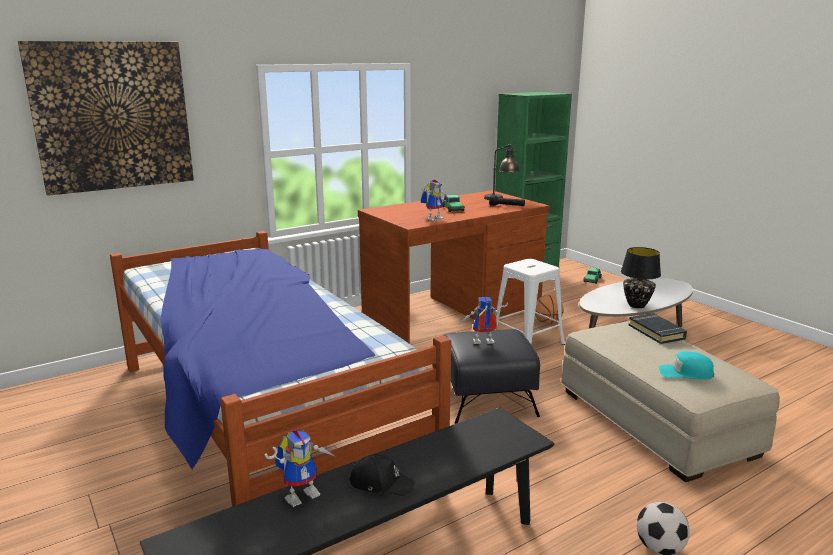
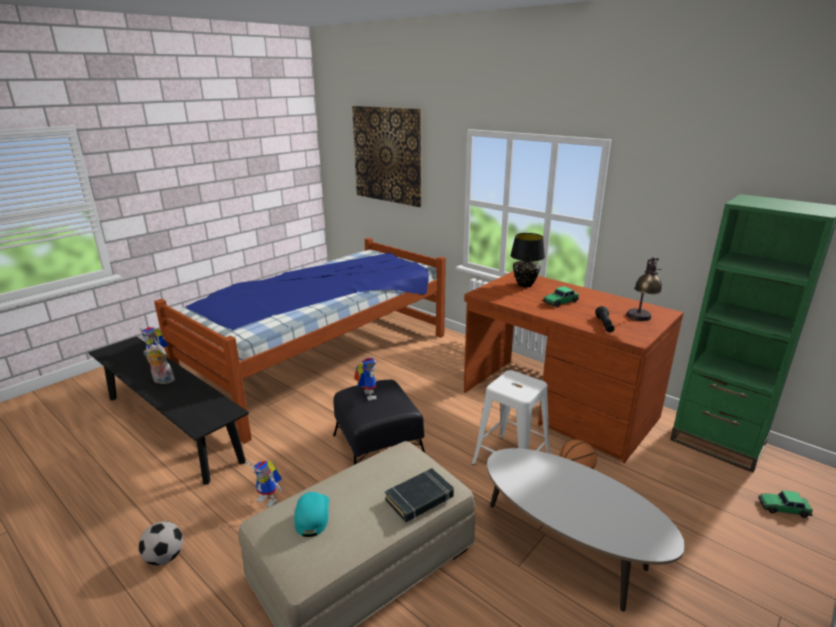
camera: 75 degrees right, 5 degrees up
(381, 483) = (162, 381): black cap -> plush toy
(434, 218) = (513, 298): toy robot -> toy robot (270, 499)
(636, 305) = (530, 494): black table lamp -> black table lamp (524, 284)

